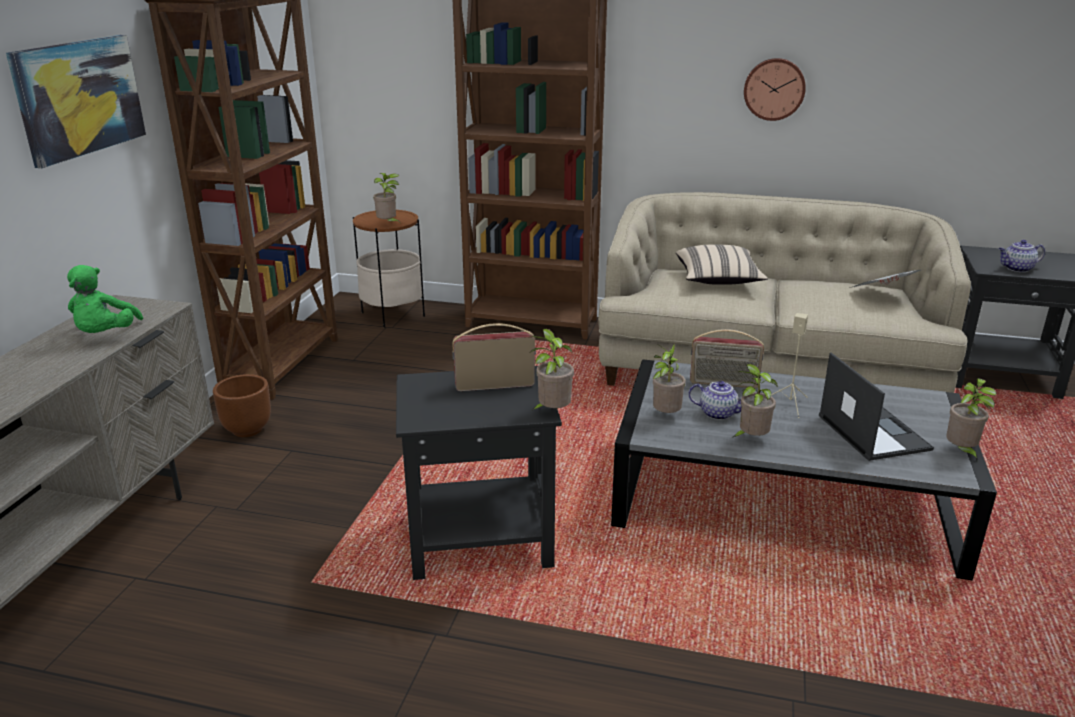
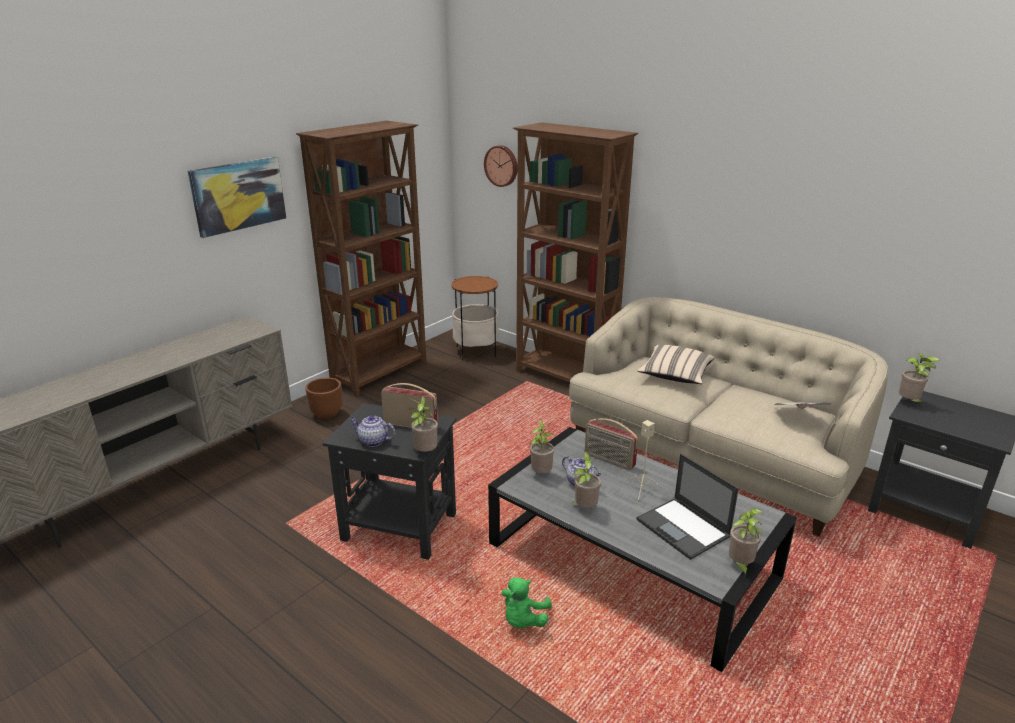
camera: 25 degrees right, 0 degrees up
(105, 335) = (218, 342): green plush toy -> green plush toy (523, 621)
(388, 224) = (471, 288): potted plant -> potted plant (909, 402)
(774, 89) = (757, 227): wall clock -> wall clock (502, 165)
(872, 432) = (684, 528): laptop -> laptop turned 135 degrees clockwise
(1016, 269) = (936, 420): teapot -> teapot (373, 441)

